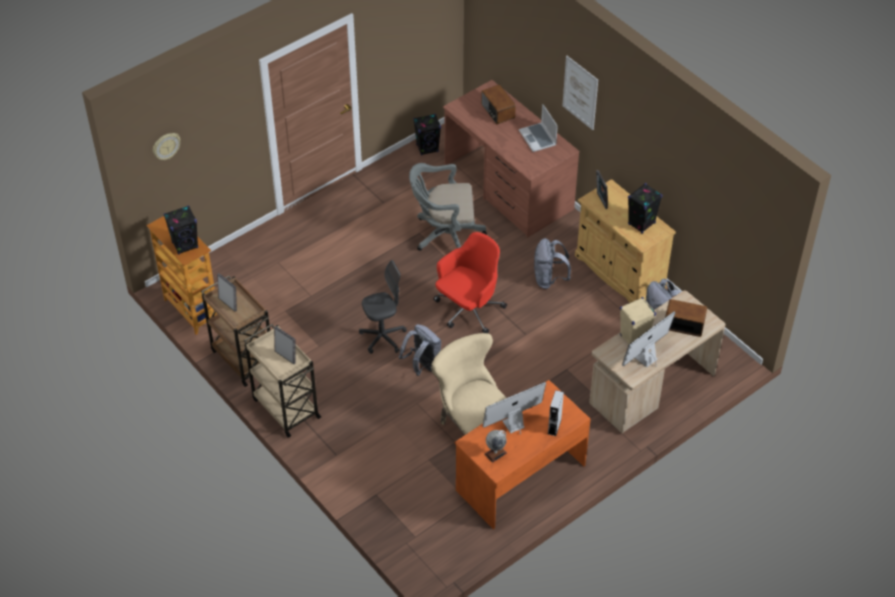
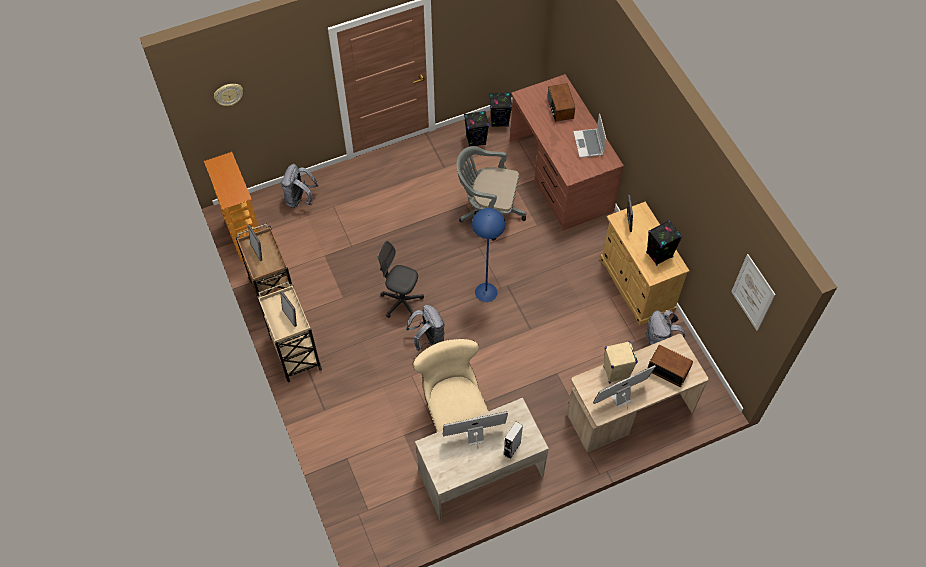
camera: 15 degrees right, 10 degrees up
(185, 245) = (230, 189): black speaker -> black speaker (476, 140)
(383, 337) = (401, 302): grey office chair -> grey office chair turned 150 degrees counterclockwise
(468, 310) = (486, 292): red office chair -> blue floor lamp
(495, 453) = (448, 463): globe -> none
(520, 477) = (480, 473): orange desk -> beige desk
(549, 279) = (569, 278): grey backpack -> grey backpack (300, 199)
(580, 92) = (631, 116): picture -> picture (753, 292)

